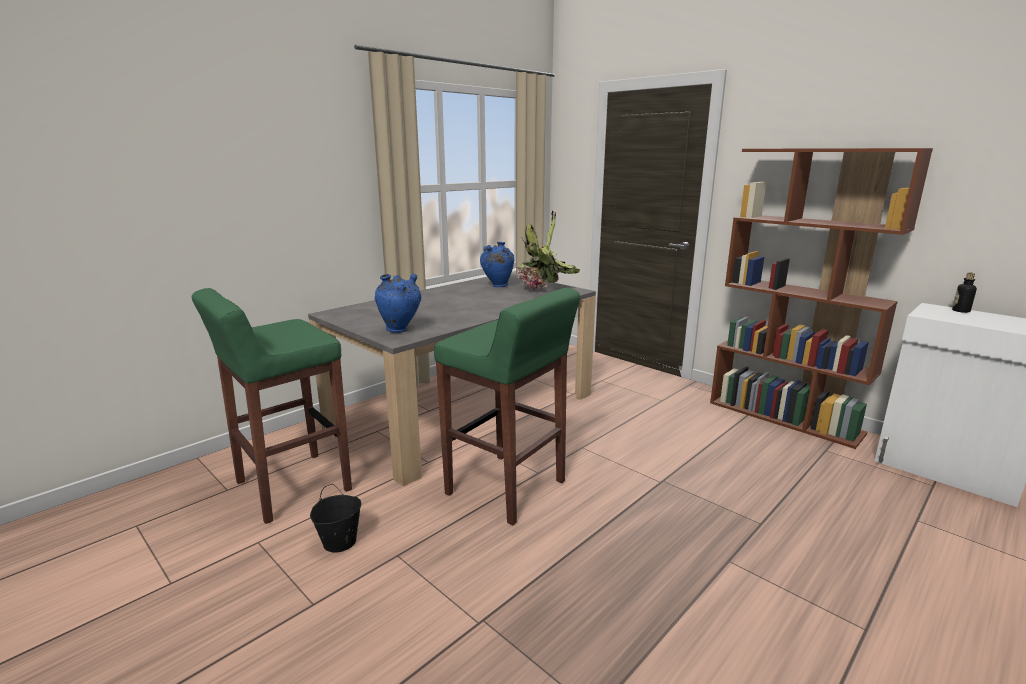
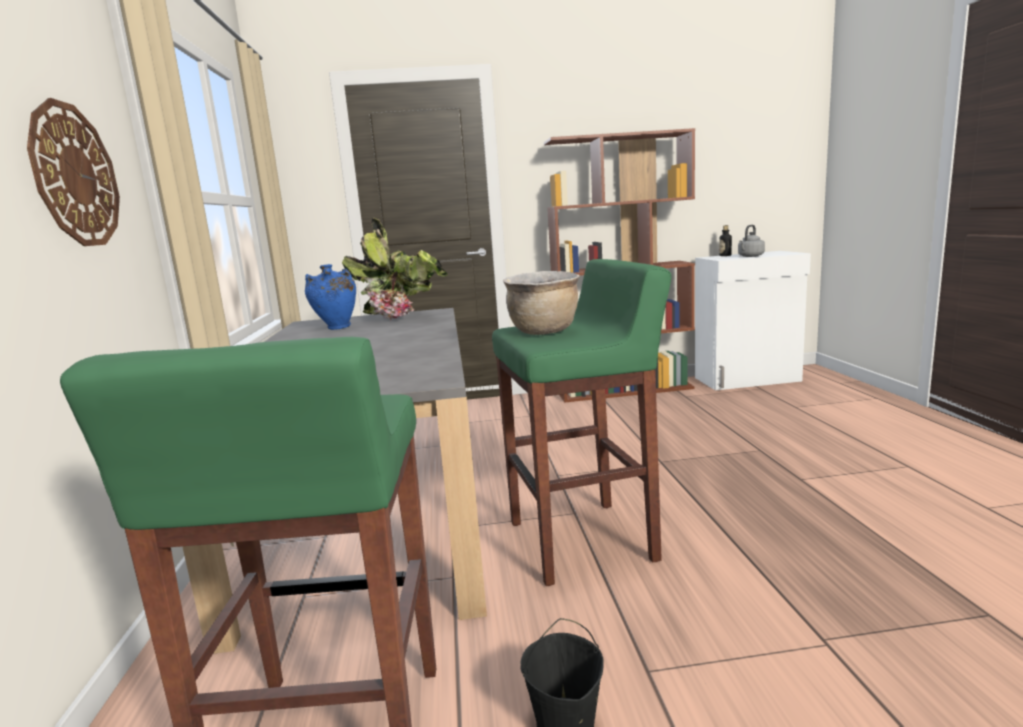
camera: 50 degrees left, 5 degrees down
(325, 189) = (75, 175): none -> wall clock
(400, 330) = (397, 377): blue vase -> none
(494, 332) = (544, 332): none -> brown cooking pot
(974, 321) = (750, 256): none -> grey kettle

